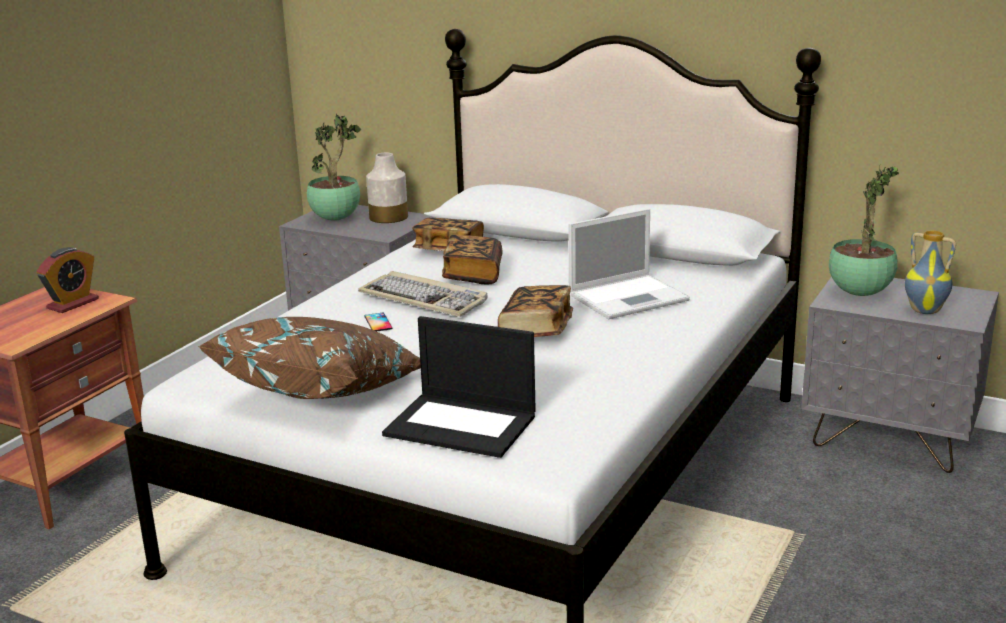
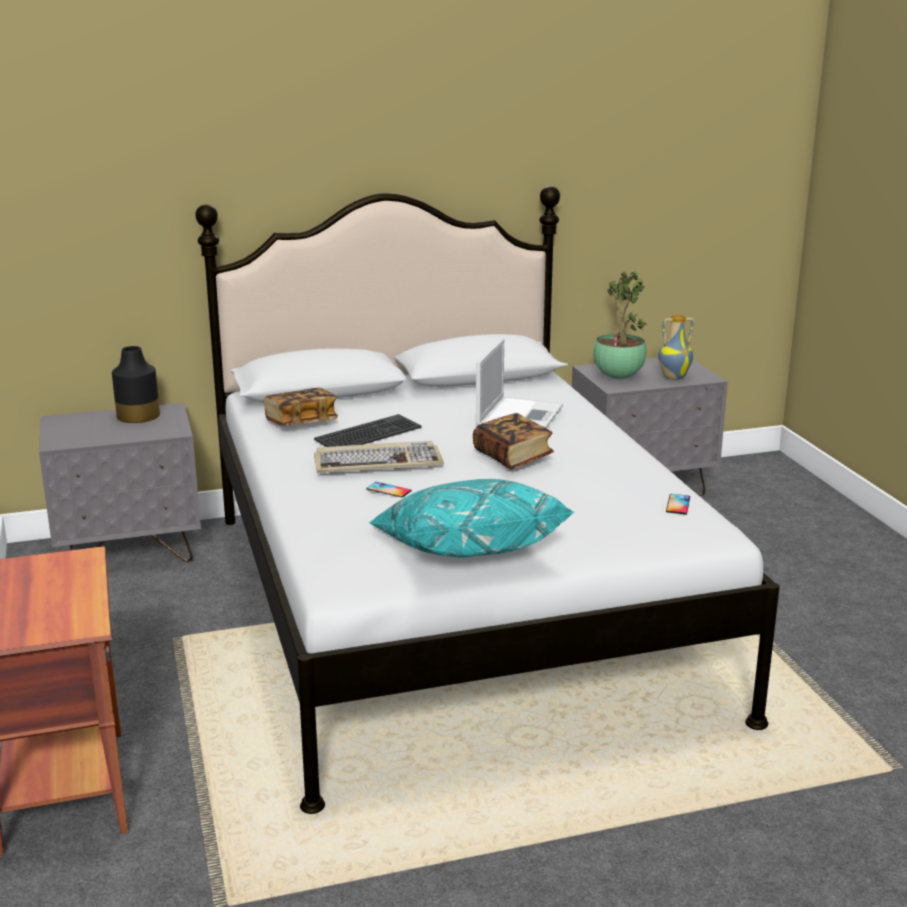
camera: 45 degrees left, 0 degrees up
(73, 304) = (49, 573): alarm clock -> none
(323, 391) = (466, 550): brown pillow -> turquoise pillow
(336, 218) = (87, 430): potted plant -> none
(388, 217) = (137, 415): beige vase -> black vase
(462, 425) = (613, 532): laptop -> none
(473, 275) = (369, 434): book -> keyboard
(580, 425) = (678, 504): none -> phone

